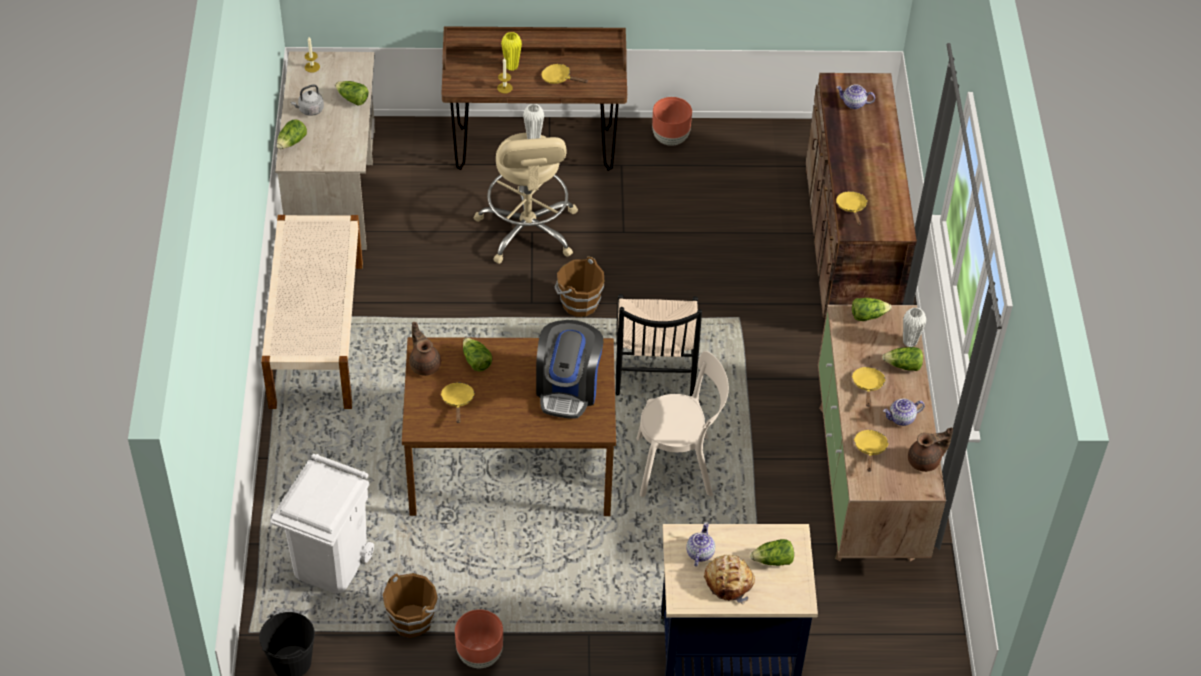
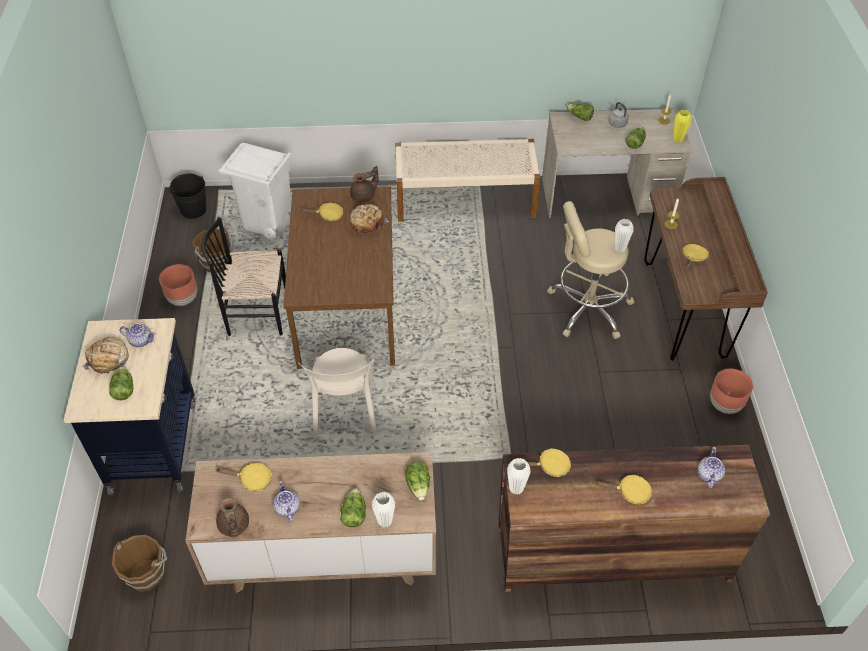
camera: 90 degrees right, 0 degrees up
(476, 361) = (367, 223): lettuce -> bread
(511, 66) = (699, 227): yellow vase -> yellow vase (678, 139)
(568, 388) = (339, 275): coffee machine -> none
(578, 303) = (513, 343): brown bucket -> brown bucket (147, 573)
(654, 373) = (441, 395): black chair -> black chair (255, 312)
(867, 385) = (329, 481): yellow frying pan -> yellow frying pan (630, 492)
(878, 234) = (516, 488): none -> white vase

